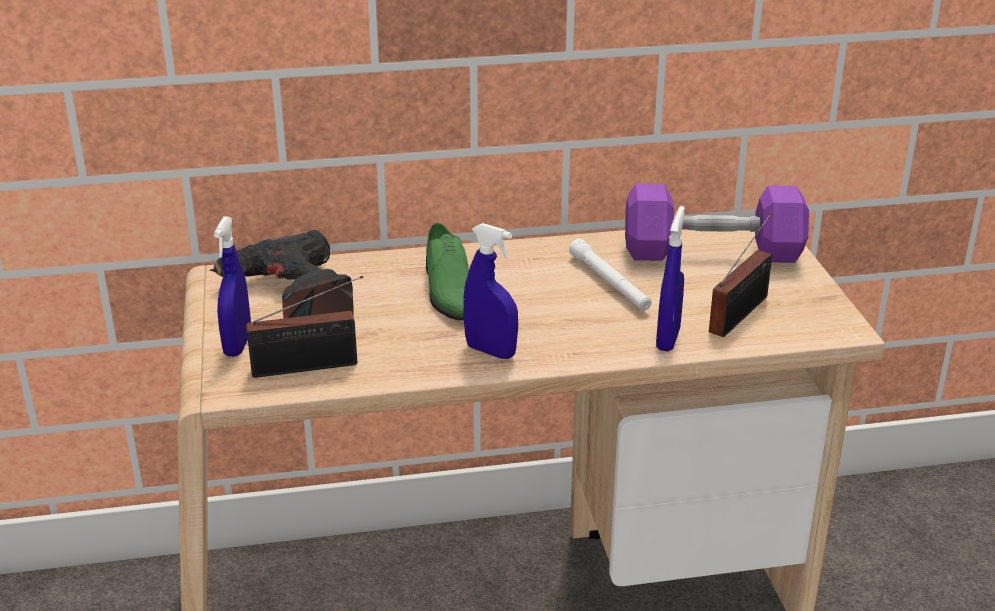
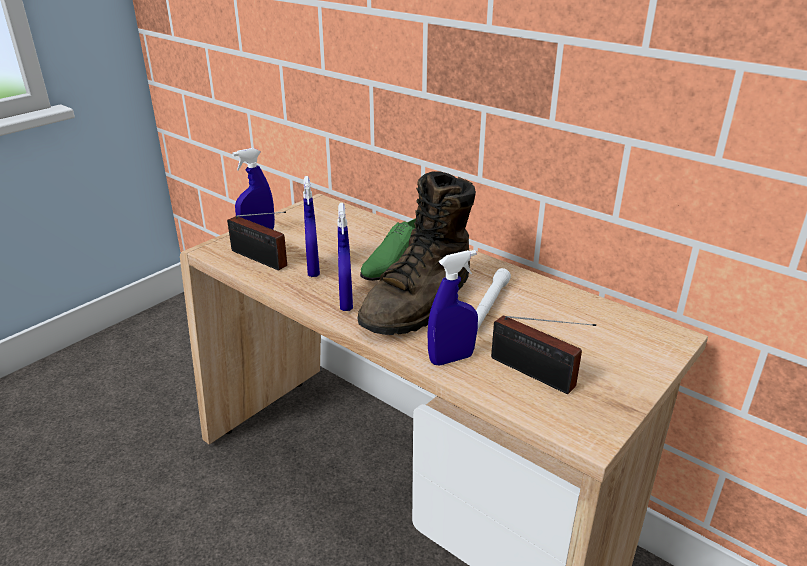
camera: 50 degrees right, 0 degrees up
(290, 298) = (321, 226): power drill -> none
(390, 343) = (313, 270): none -> blue spray bottle
(552, 313) = (420, 303): none -> brown boot
(712, 252) = (597, 327): purple dumbbell -> none
(742, 312) = (536, 375): radio -> radio turned 45 degrees clockwise

